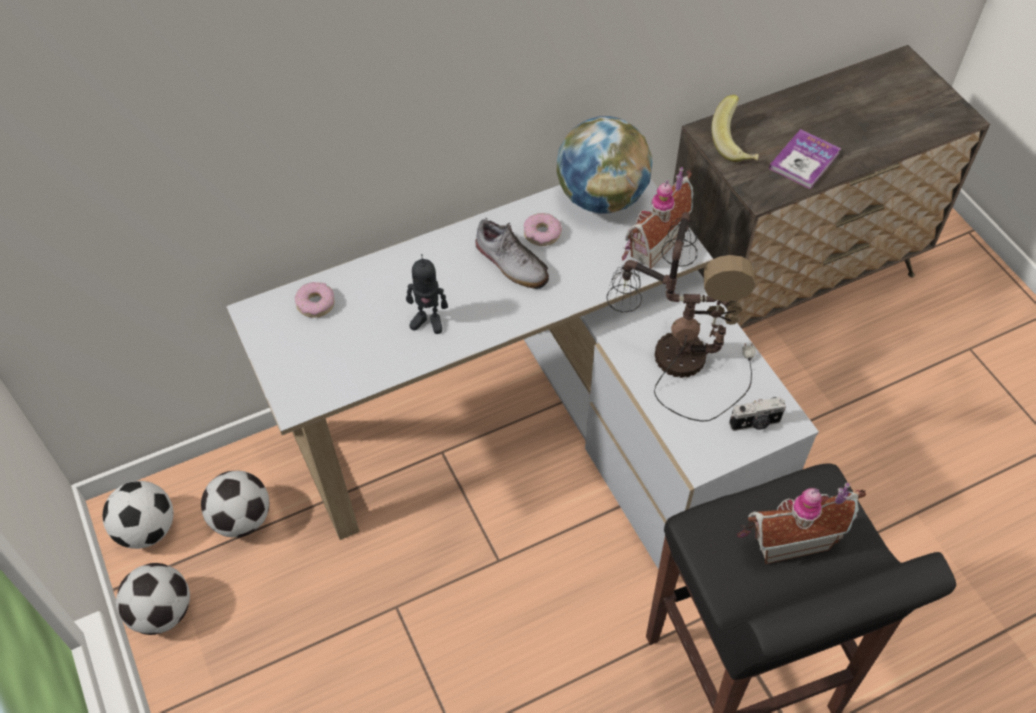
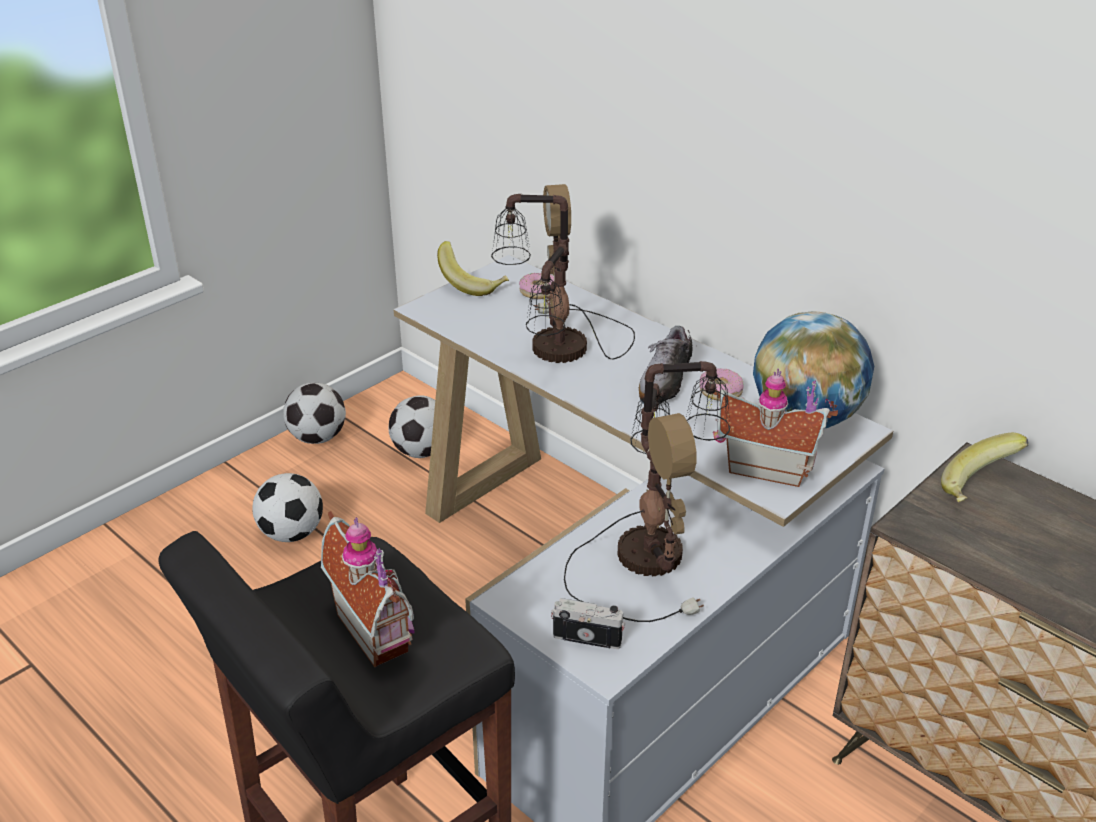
camera: 70 degrees right, 20 degrees down
(146, 529) = (390, 406): football -> football (292, 533)
(271, 351) = (473, 284): none -> banana
(428, 321) = (557, 350): toy robot -> table lamp
(755, 423) = (587, 636): camera -> camera turned 135 degrees clockwise
(804, 160) = (1011, 554): book -> none

